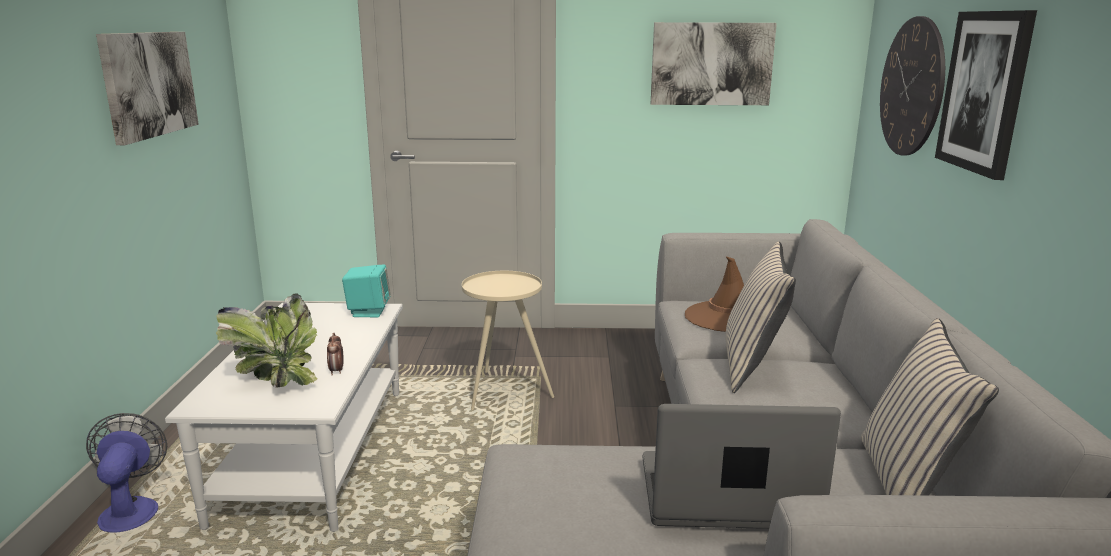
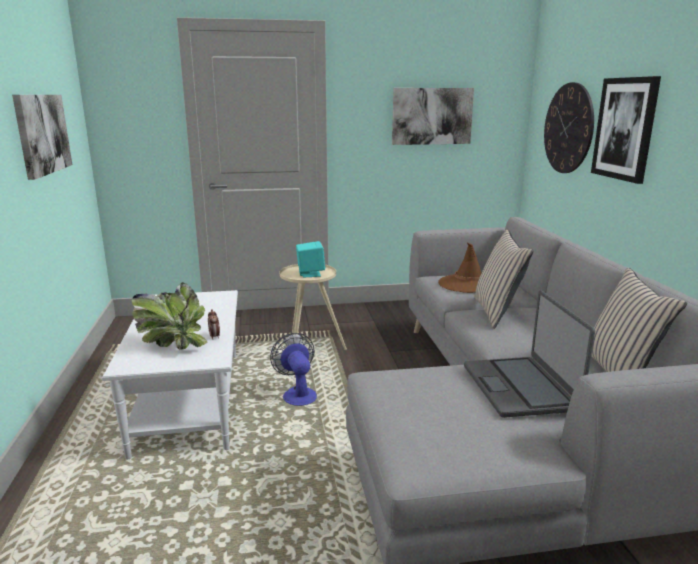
camera: 10 degrees left, 0 degrees up
(131, 509) = (64, 451): fan -> fan (297, 393)
(368, 311) = (215, 297): turquoise speaker -> turquoise speaker (310, 274)
(726, 495) = (520, 387): laptop -> laptop turned 90 degrees counterclockwise

